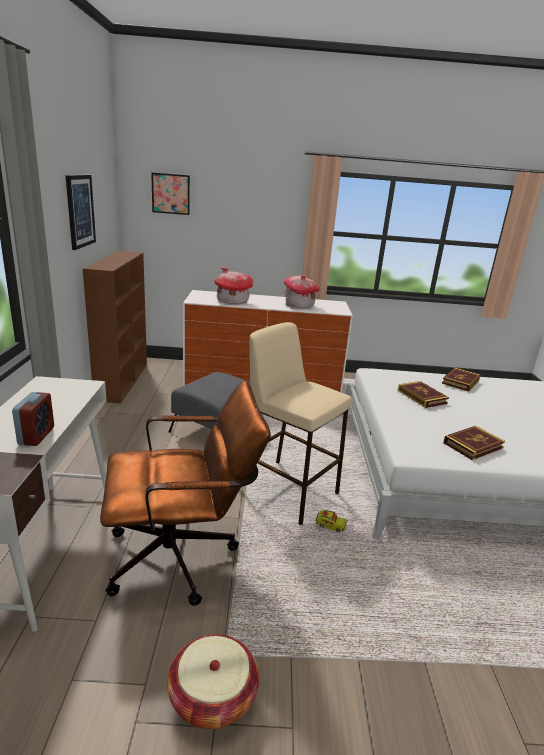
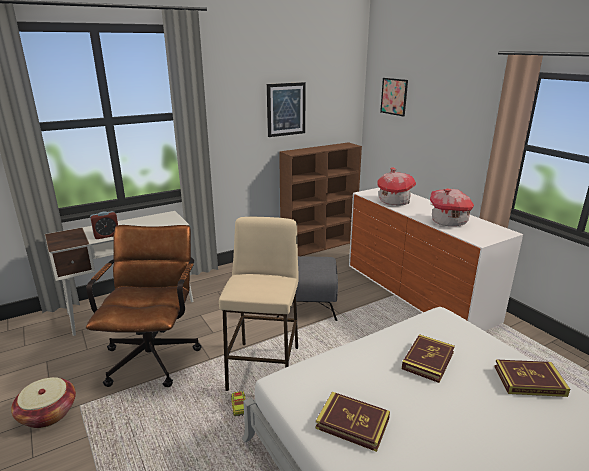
camera: 60 degrees right, 0 degrees up
(183, 556) = (154, 353): brown office chair -> brown office chair turned 135 degrees counterclockwise

